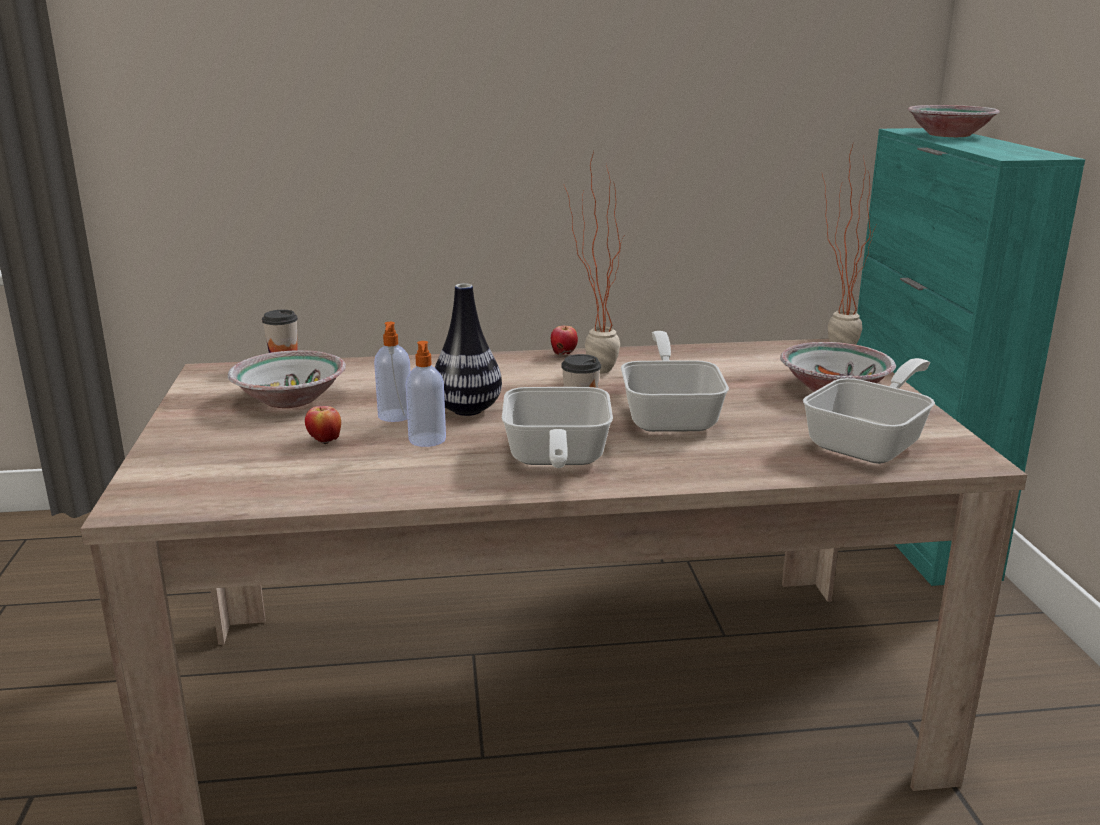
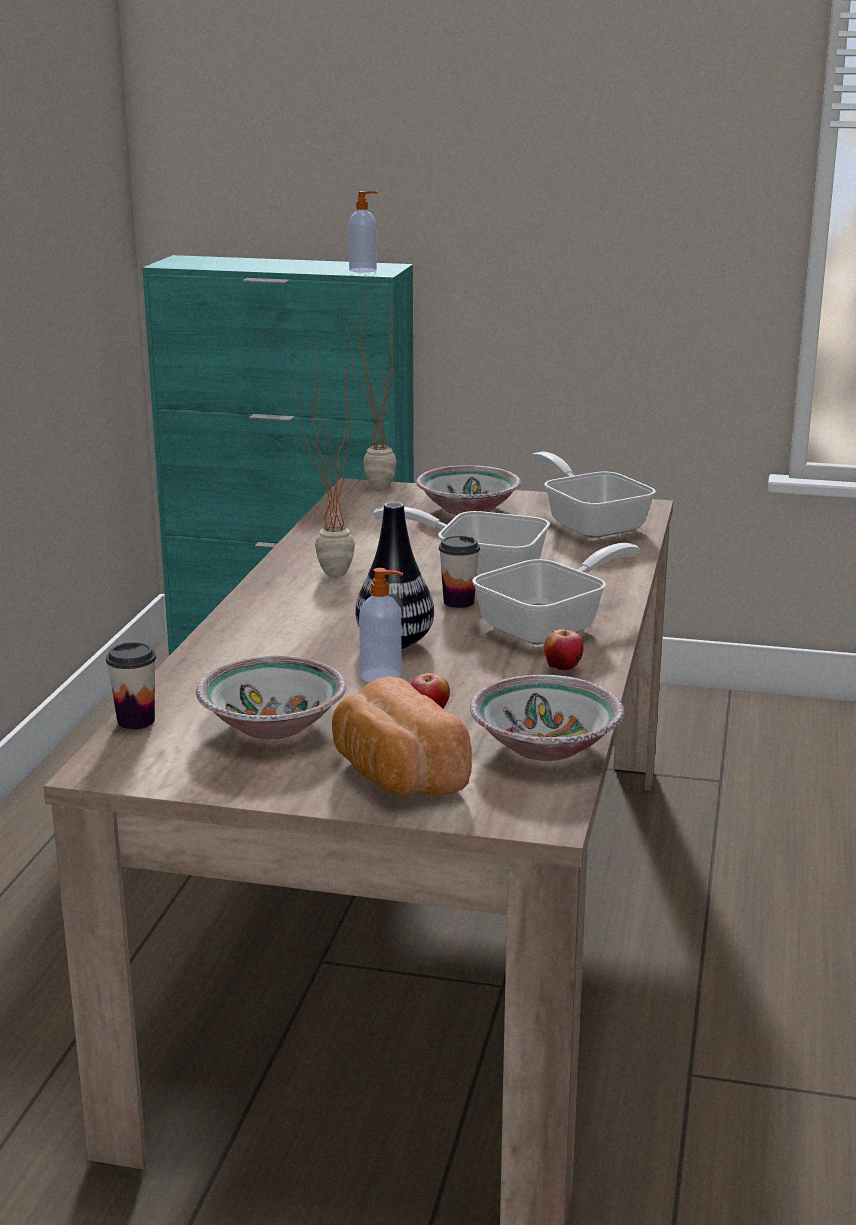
camera: 70 degrees left, 0 degrees up
(209, 446) = (394, 775): none -> bread
(427, 440) = (464, 668): soap dispenser -> soap dispenser (364, 270)
(555, 460) = (551, 625): frying pan -> frying pan turned 60 degrees counterclockwise
(564, 354) = (265, 581): apple -> apple (563, 668)
(948, 135) = (229, 262): bowl -> bowl (545, 746)

